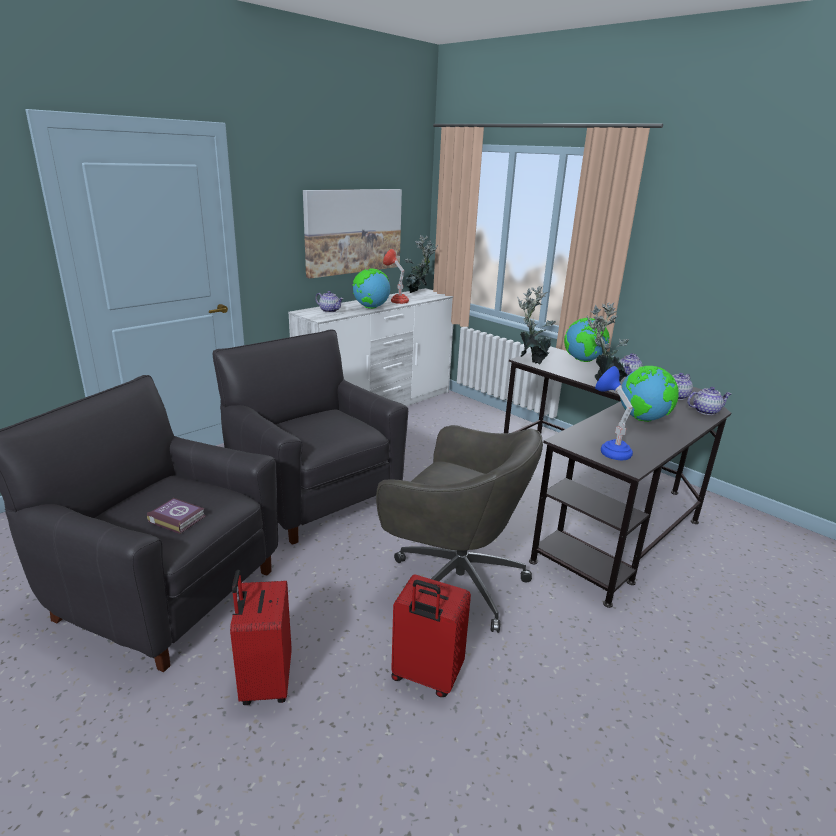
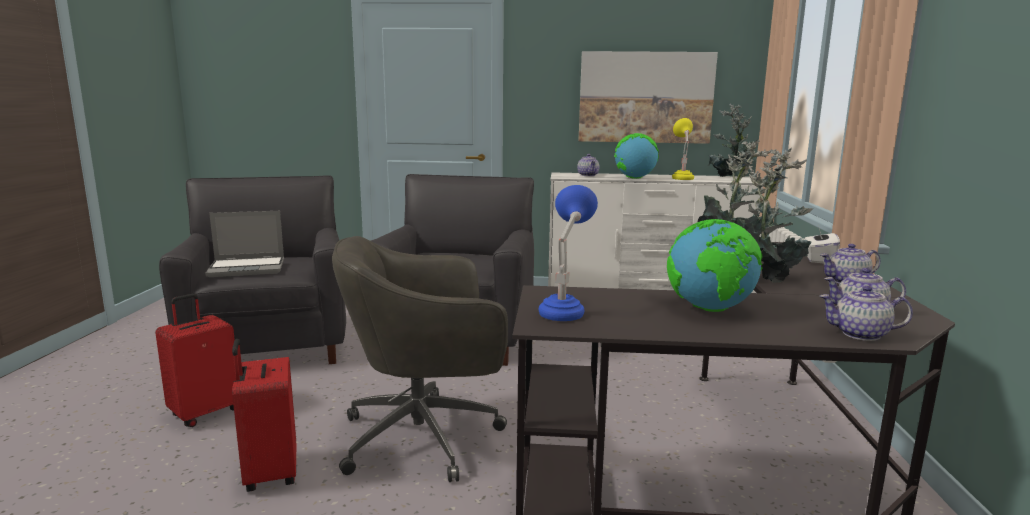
camera: 50 degrees right, 10 degrees down
(177, 518) = (248, 268): book -> laptop
(396, 300) = (681, 178): red table lamp -> yellow table lamp
(454, 581) = (425, 436): grey office chair -> grey office chair turned 90 degrees clockwise
(583, 361) = (818, 259): globe -> white tissue box
(705, 411) = (860, 334): teapot -> teapot turned 150 degrees clockwise

